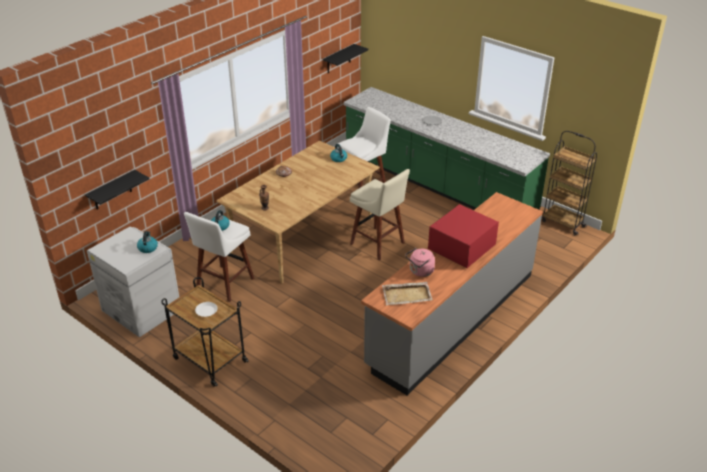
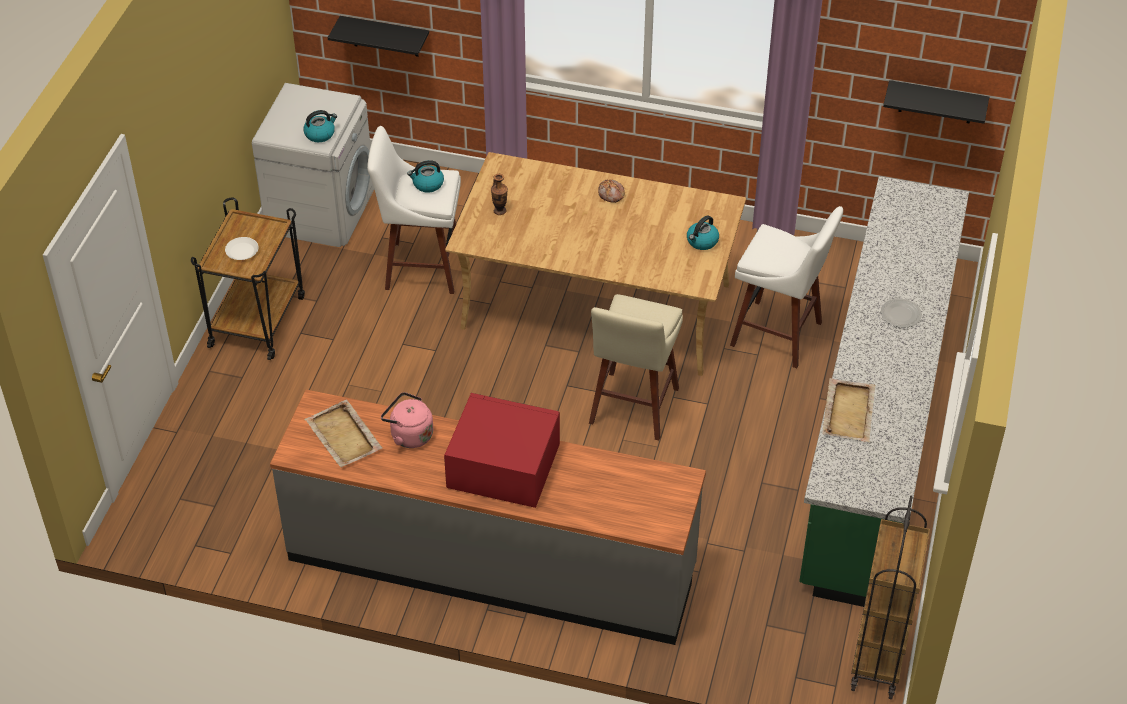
camera: 65 degrees right, 10 degrees up
(481, 148) = (849, 411): none -> beige tray

